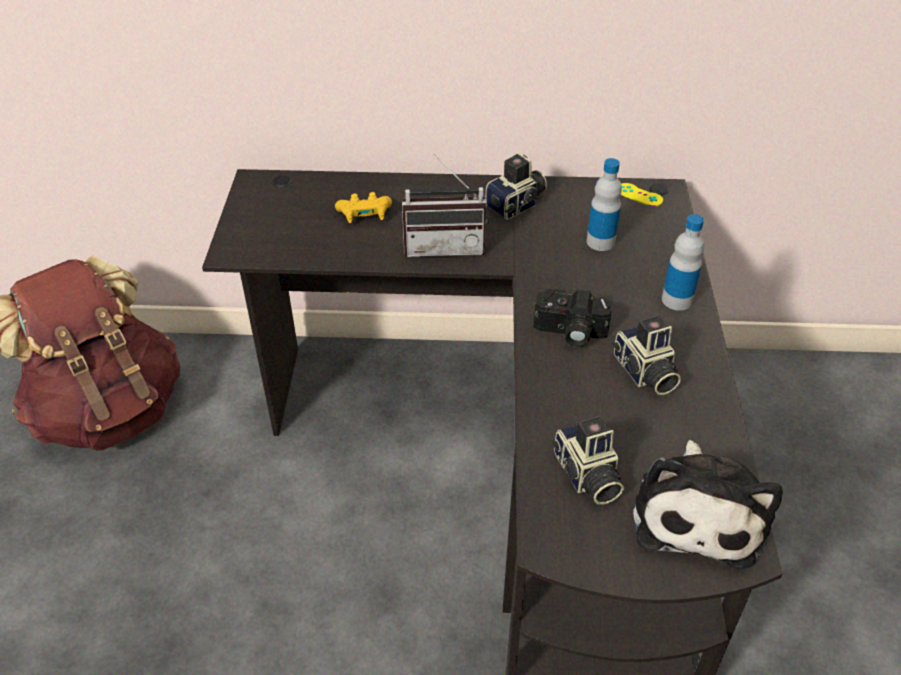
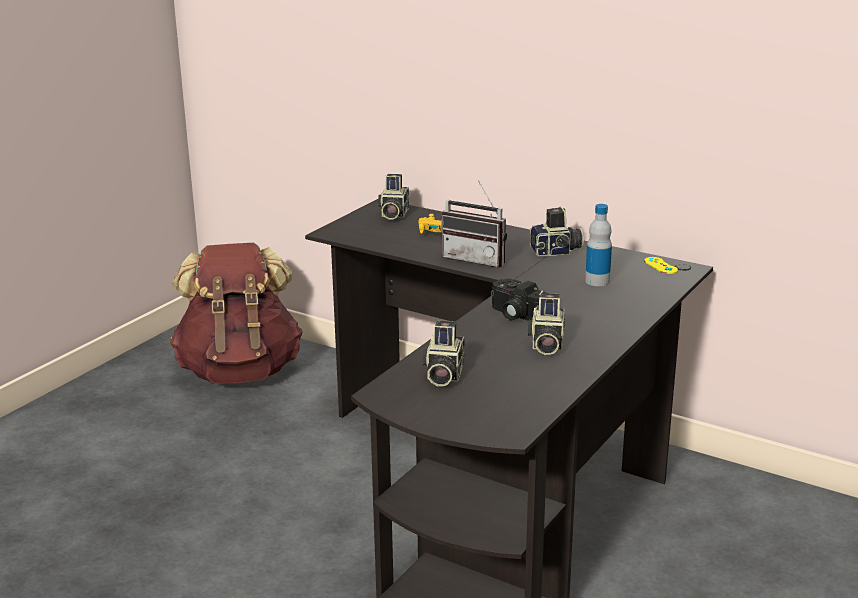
camera: 30 degrees right, 20 degrees down
(281, 194) = (393, 214): none -> camera
(677, 300) = (619, 319): bottle -> none
(698, 512) = (500, 409): plush toy -> none

